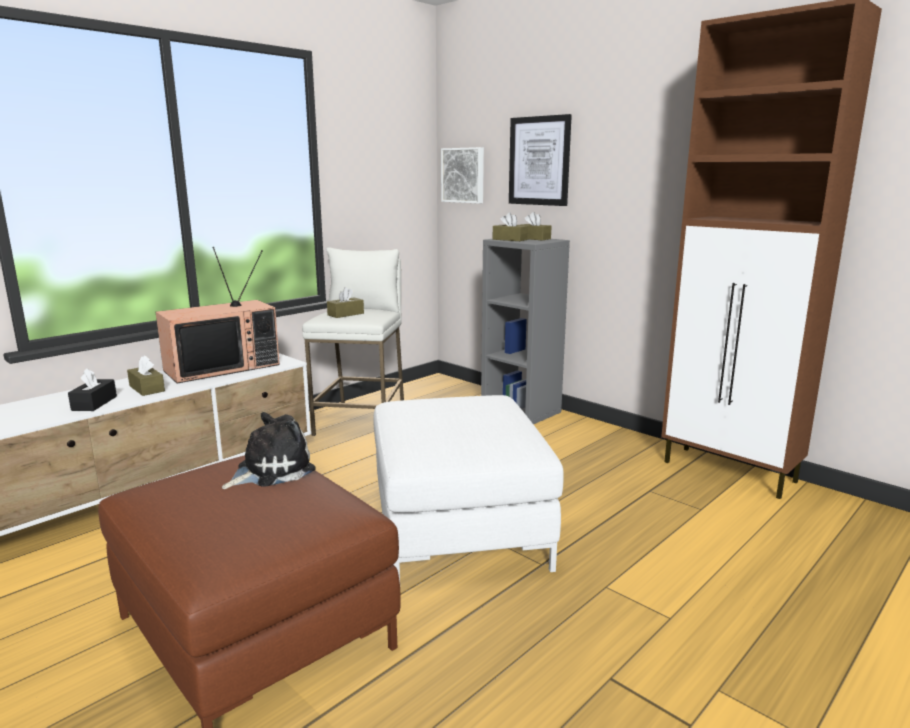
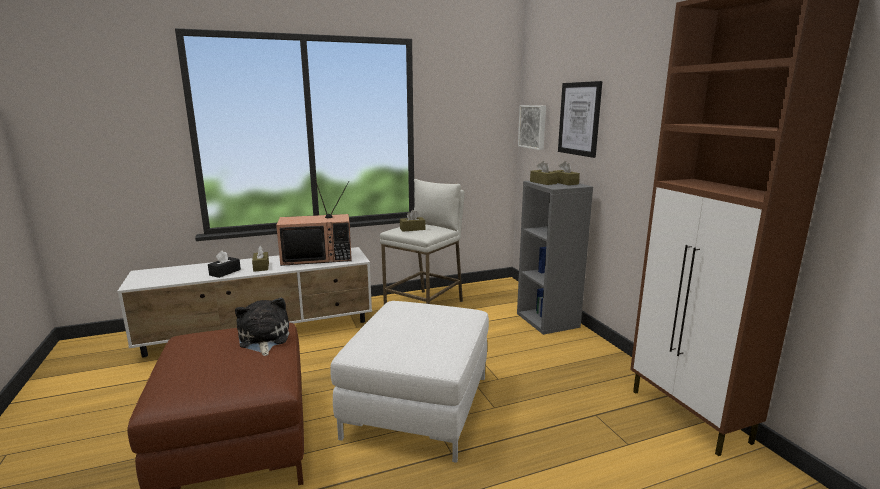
camera: 25 degrees right, 0 degrees up
(271, 470) = (263, 339): plush toy -> plush toy turned 90 degrees counterclockwise

